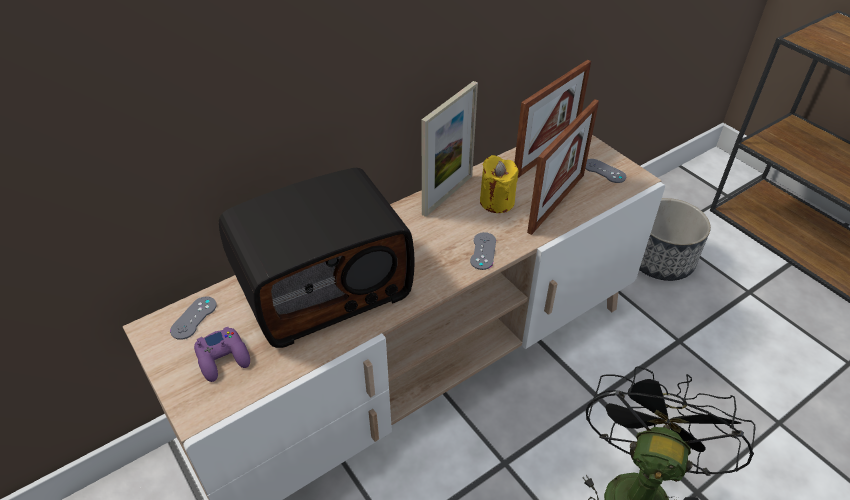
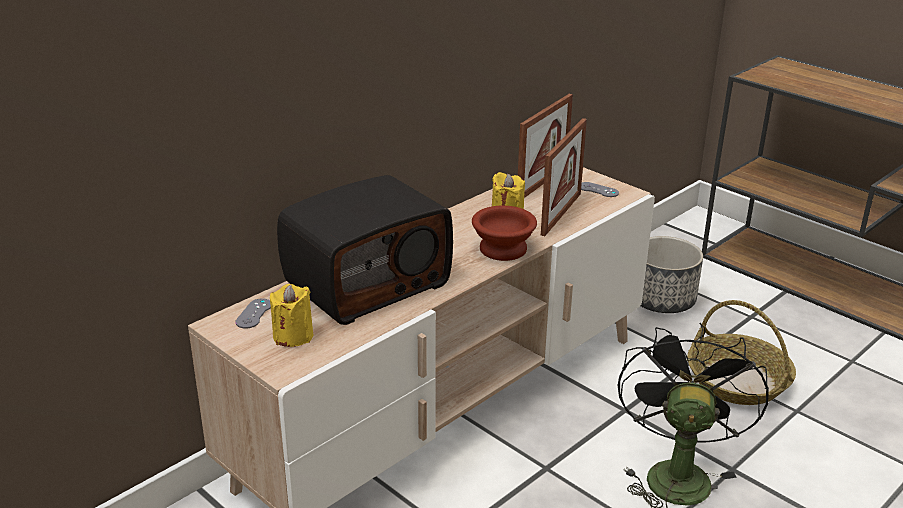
camera: 10 degrees left, 15 degrees down
(223, 358) = (293, 336): purple game controller -> yellow candle
(447, 195) = (460, 215): picture frame -> none
(483, 251) = (504, 250): grey game controller -> brown bowl
(721, 374) = (737, 381): none -> basket

